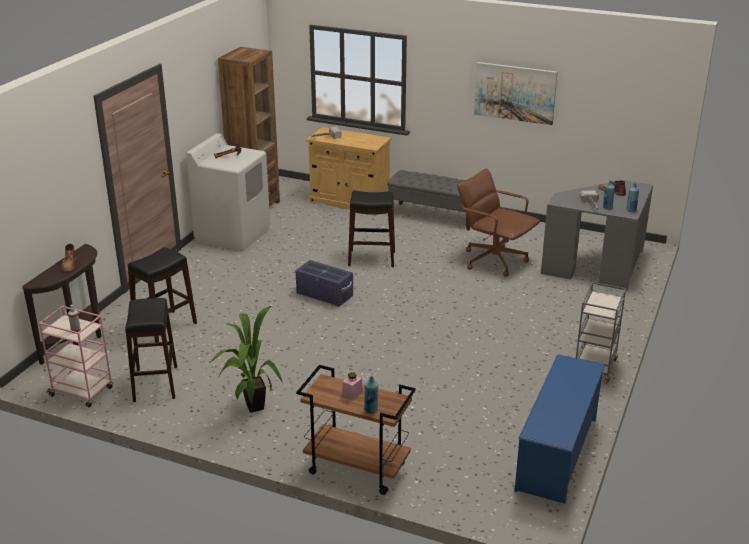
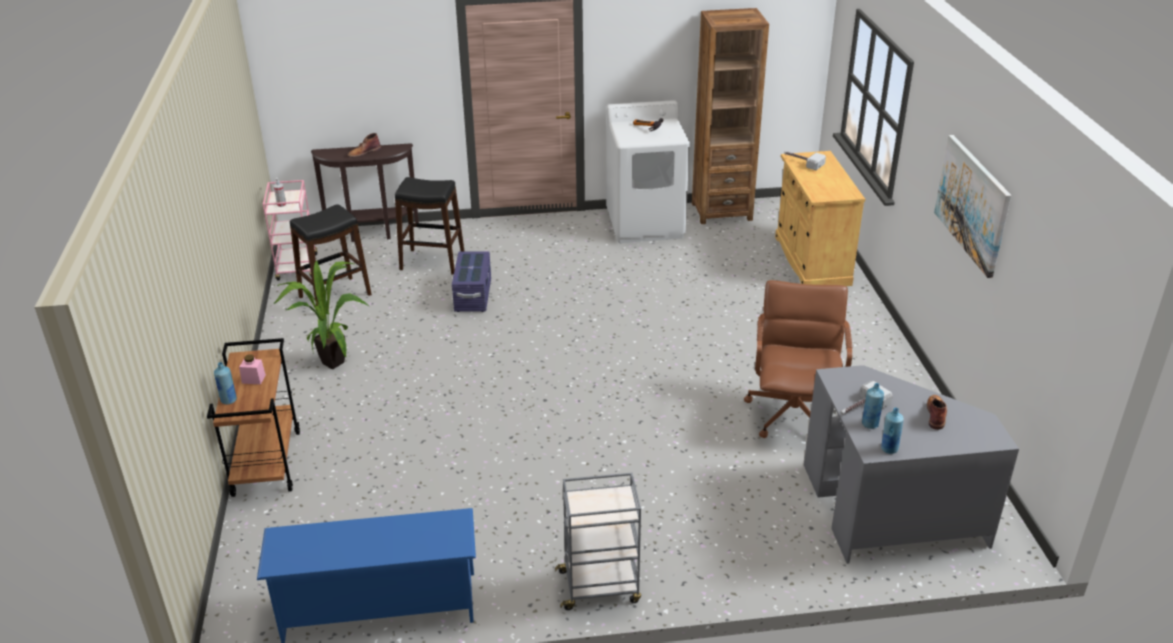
camera: 60 degrees right, 5 degrees up
(324, 295) = (578, 324): purple storage box -> purple storage box (473, 295)
(371, 259) = (691, 324): black stool -> none
(434, 216) = (854, 329): grey bench -> none

